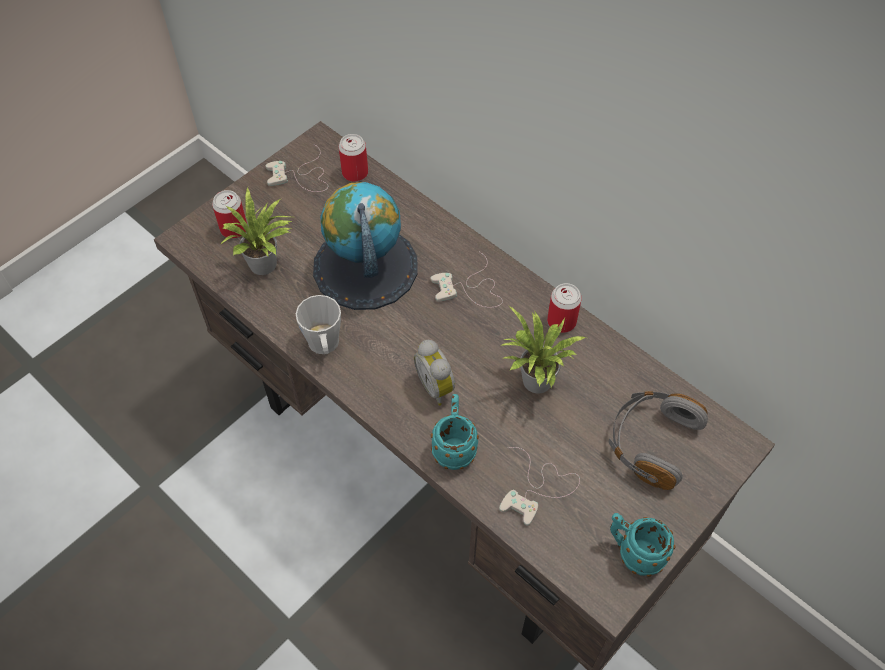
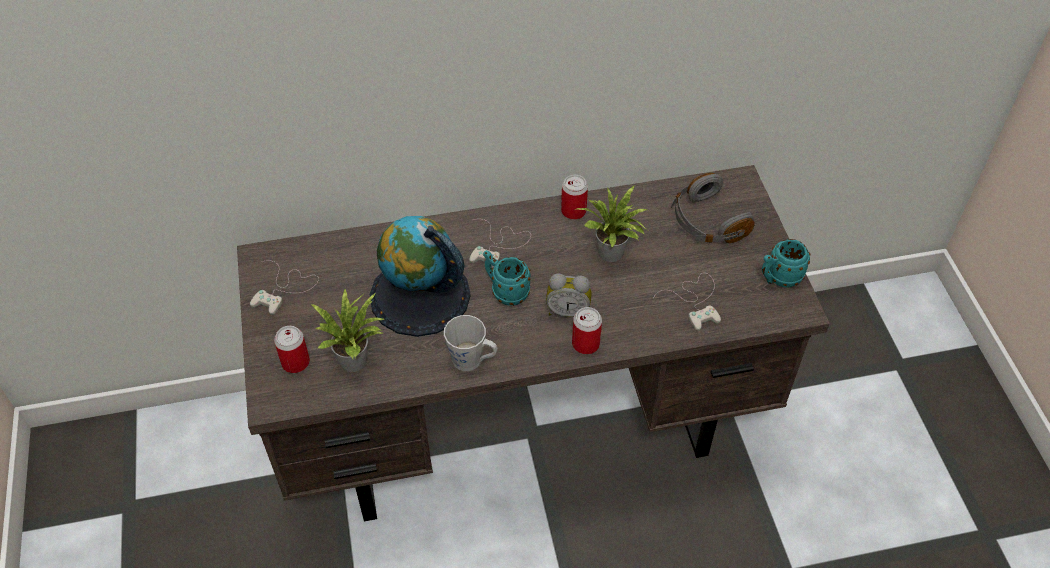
camera: 55 degrees left, 5 degrees down
(355, 173) = (318, 252): can -> can (585, 344)
(454, 446) = (626, 329): turquoise mug -> turquoise mug (505, 291)

